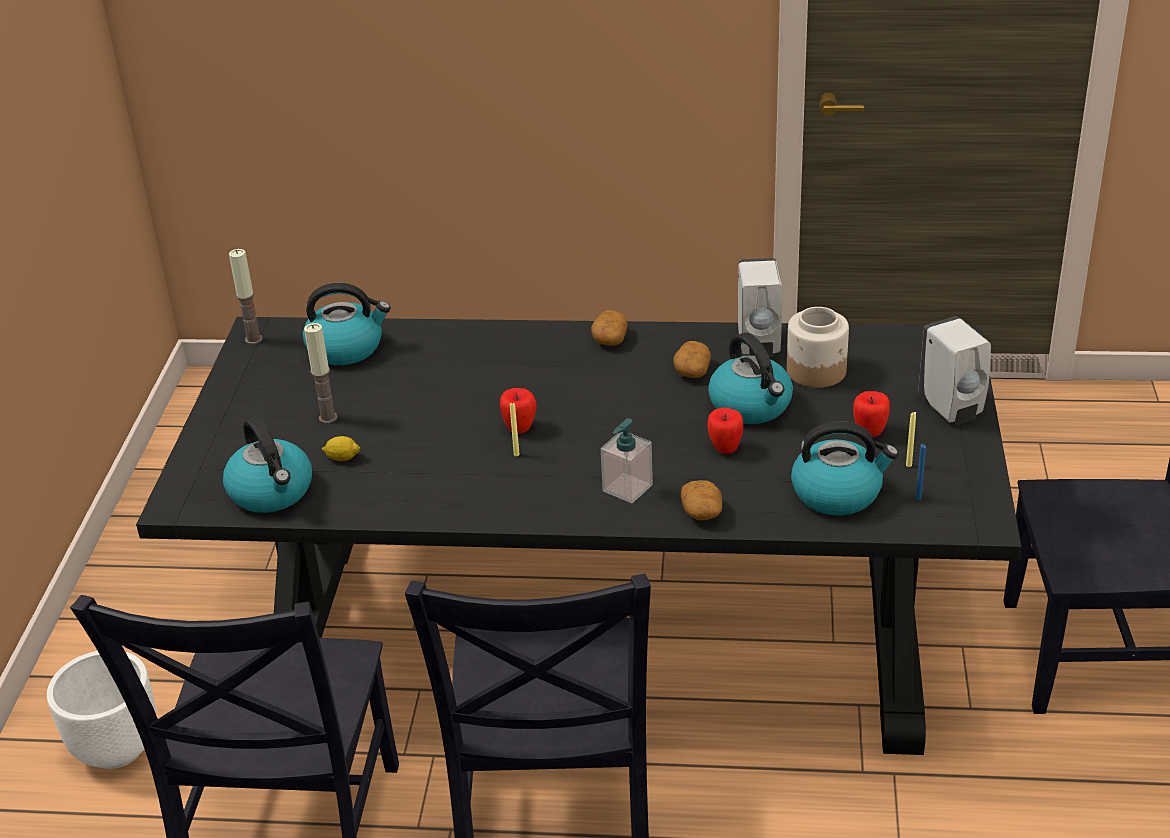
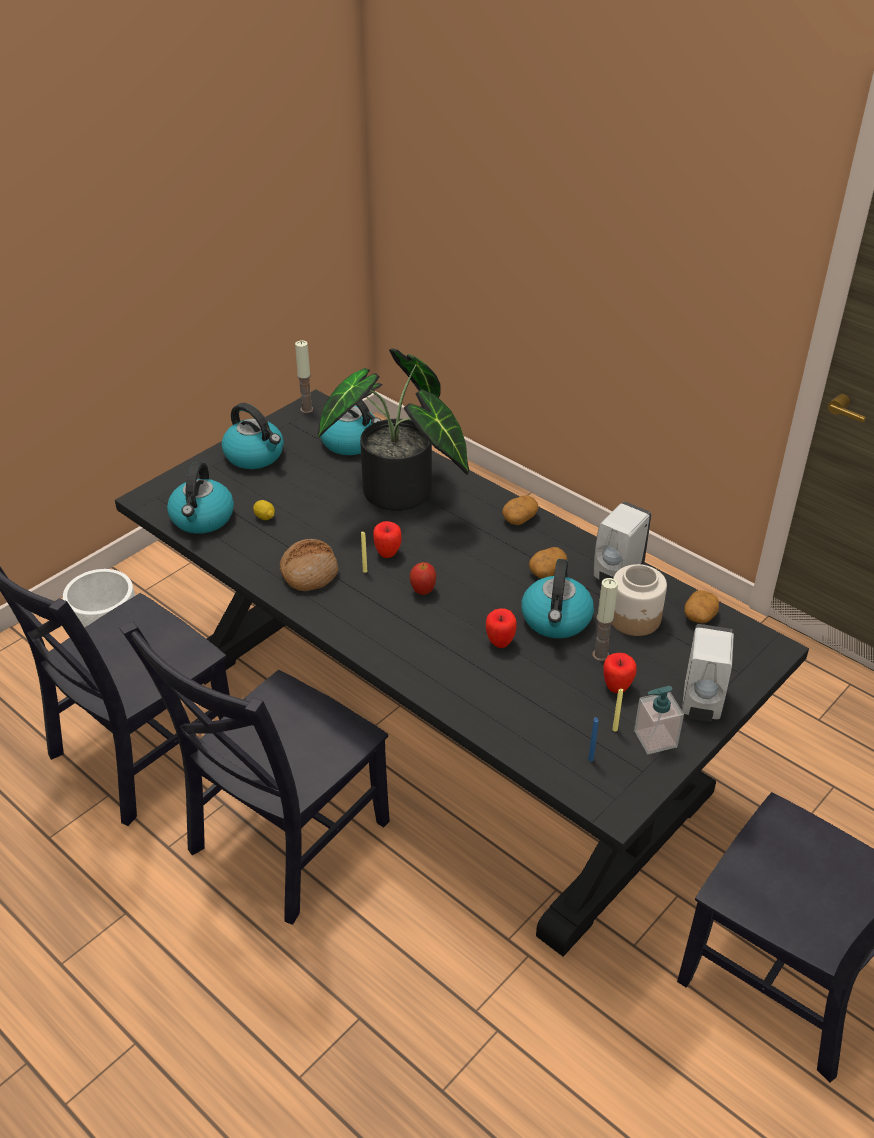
camera: 35 degrees right, 5 degrees up
(328, 418) = (287, 485): candle -> candle (600, 655)
(459, 483) = (309, 572): none -> bread
(465, 374) = (399, 497): none -> potted plant
(597, 443) = (423, 591): none -> apple
(627, 488) = (404, 634): soap dispenser -> soap dispenser (655, 739)
(702, 512) = (430, 680): potato -> potato (700, 616)
(838, 493) = (538, 721): kettle -> kettle (255, 455)

